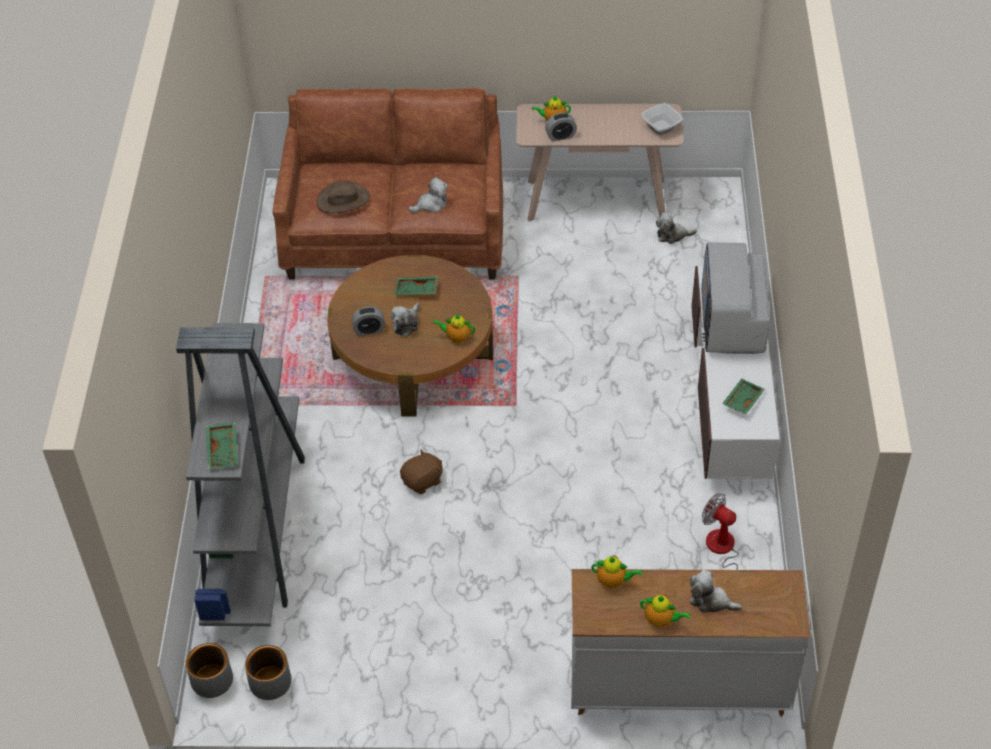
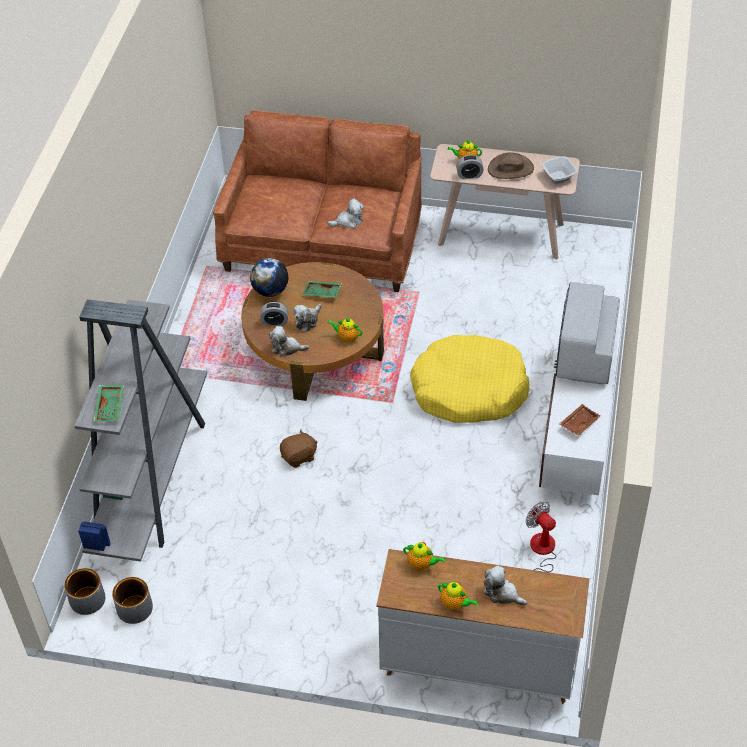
camera: 10 degrees right, 0 degrees up
(343, 200) = (275, 209): brown hat -> brown hat (510, 168)
(356, 295) = (270, 291): none -> globe
(599, 380) = (469, 389): none -> yellow dog bed
(672, 235) = (560, 272): plush toy -> plush toy (287, 348)
(742, 400) = (578, 423): green tray -> brown tray

